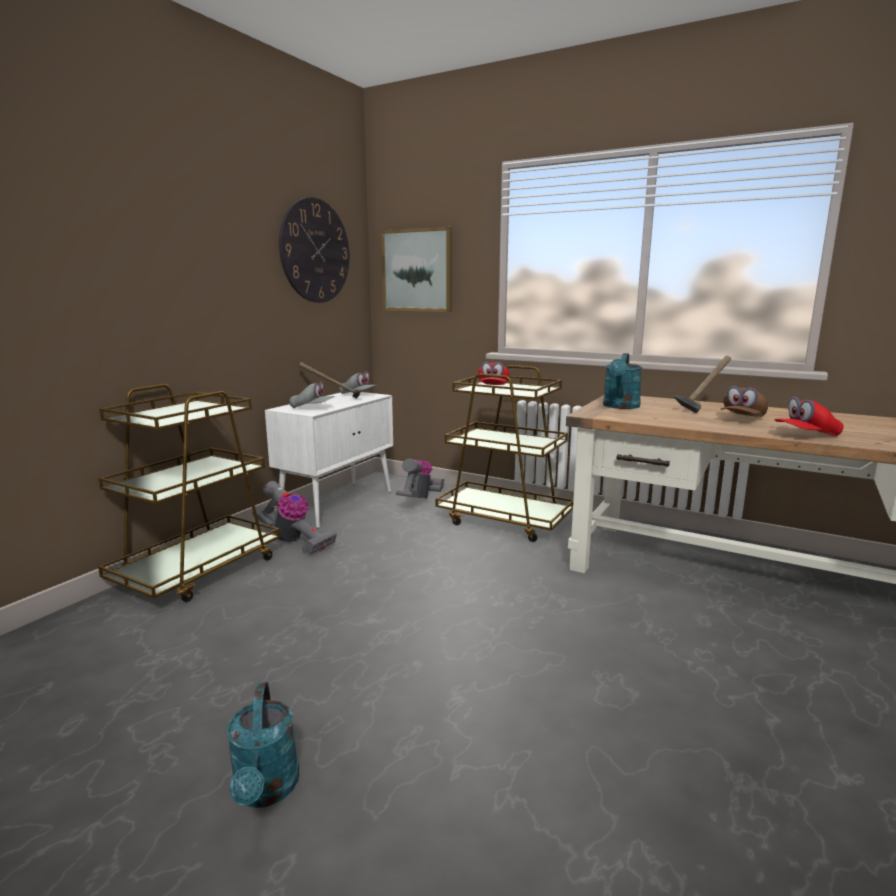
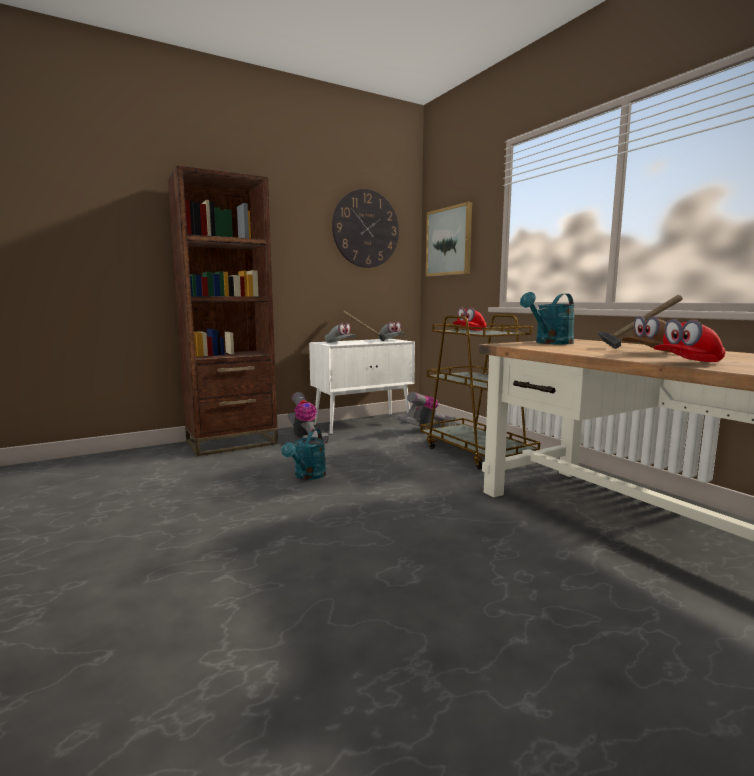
camera: 30 degrees right, 5 degrees down
(199, 571) = (232, 443): brown cart -> brown bookcase
(265, 791) = (115, 549): turquoise watering can -> turquoise watering can (307, 476)
(806, 435) = (687, 363): red cap -> red cap turned 45 degrees counterclockwise

